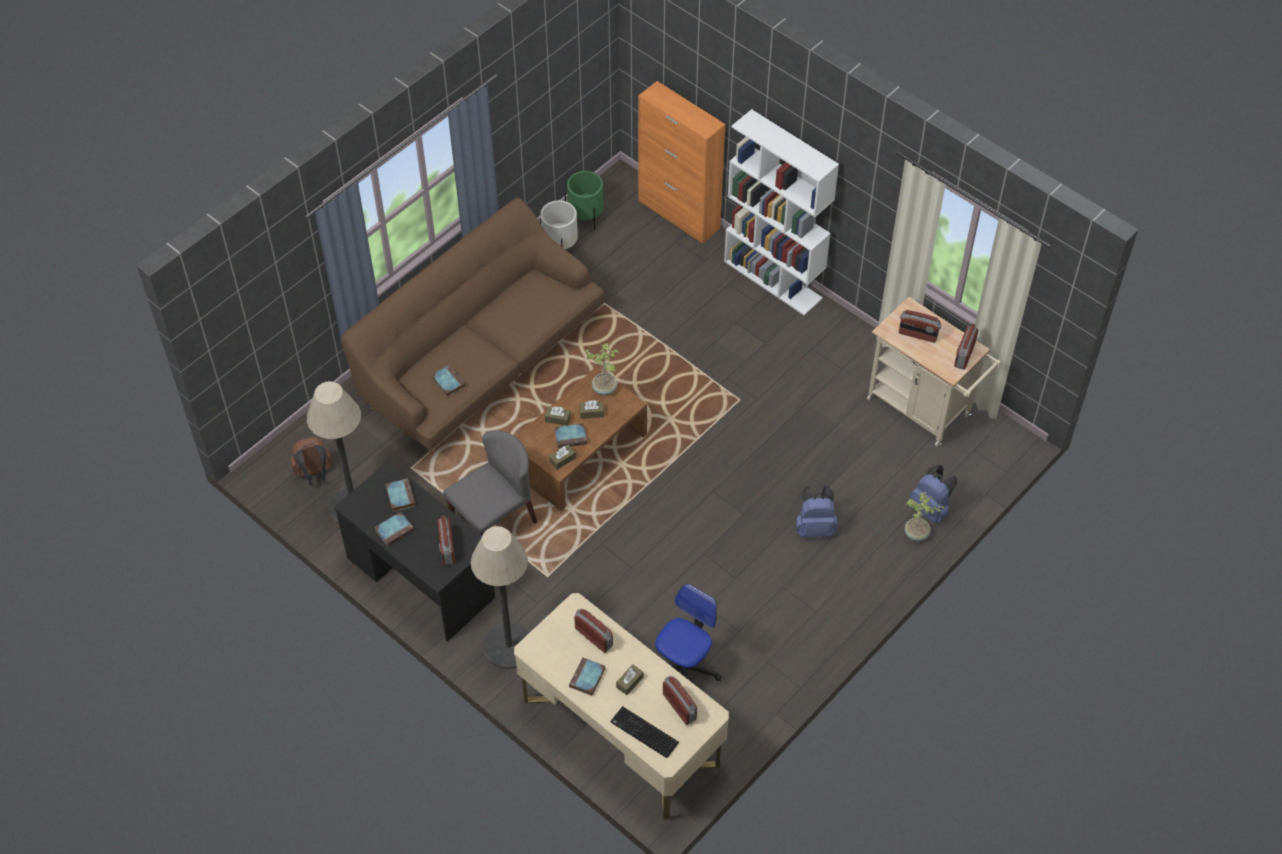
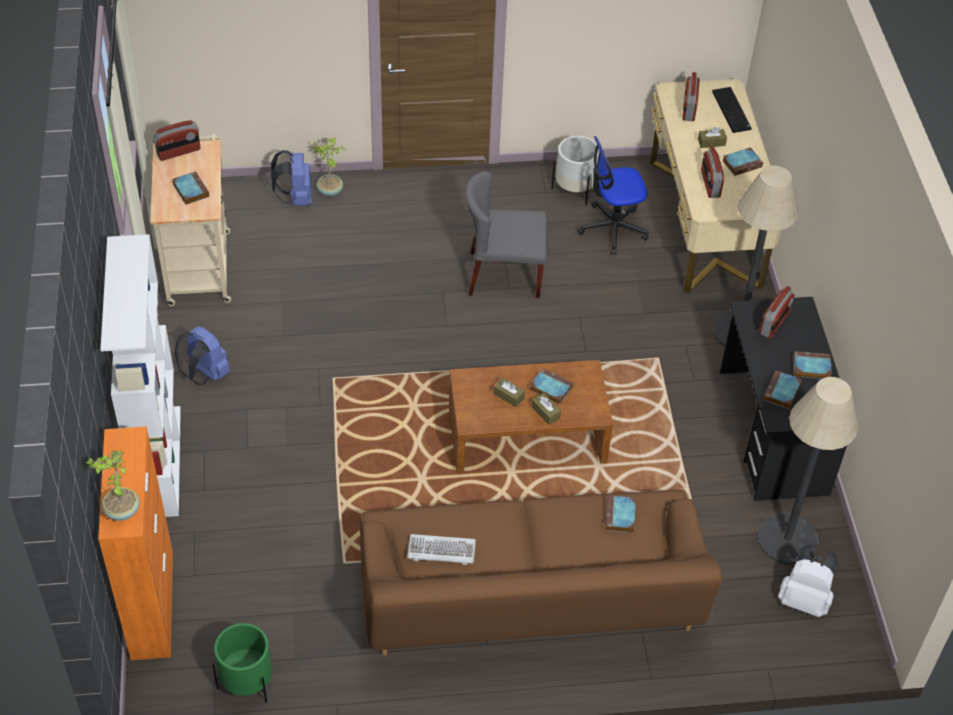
camera: 140 degrees left, 5 degrees down
(314, 474) = (804, 600): brown backpack -> white backpack
(494, 521) = (663, 433): grey chair -> grey chair (503, 275)
(531, 291) = (441, 551): none -> keyboard
(560, 246) = (314, 667): white planter -> white planter (574, 190)
(562, 460) = (578, 375): brown tissue box -> none
(604, 388) = (472, 409): potted plant -> potted plant (121, 511)
(815, 527) = (399, 246): blue backpack -> blue backpack (205, 374)
(917, 335) = (190, 190): radio -> book

